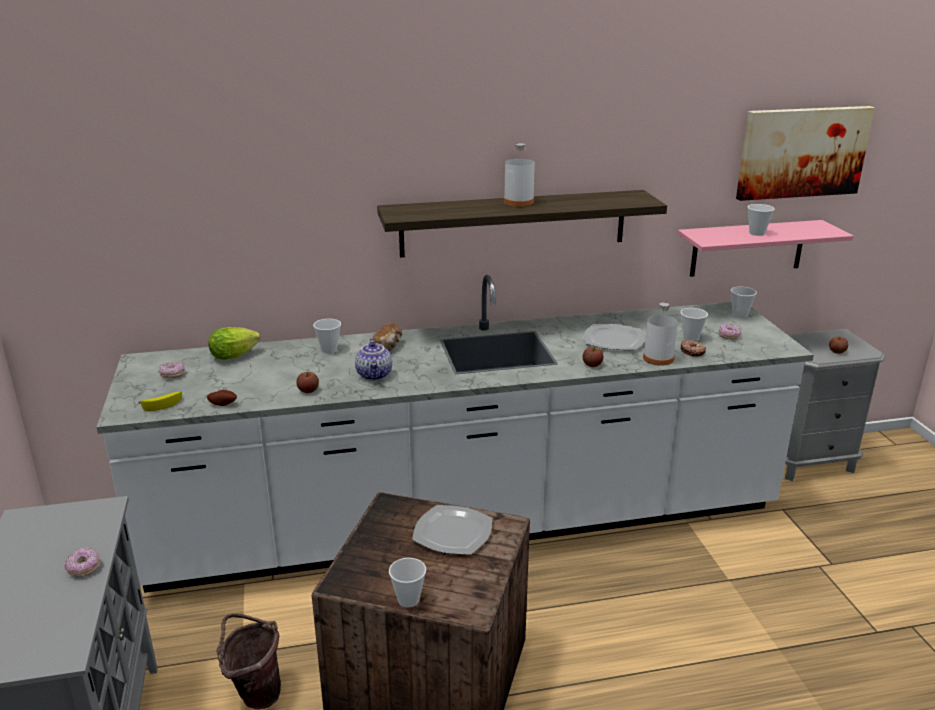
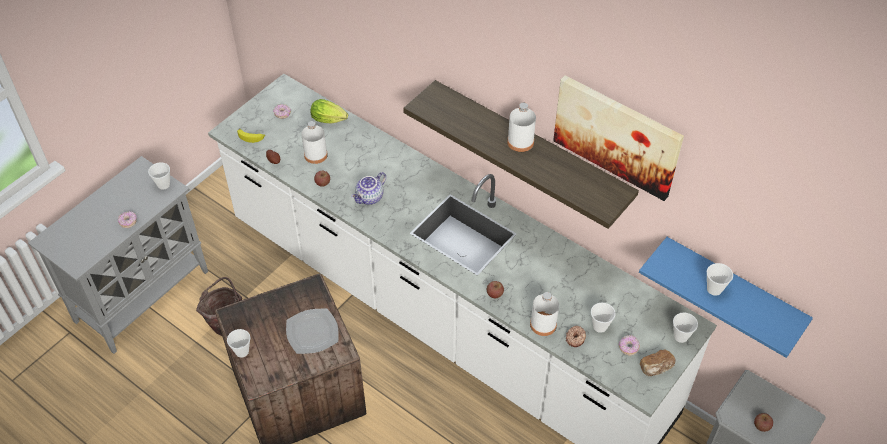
camera: 50 degrees right, 25 degrees up
(264, 379) = (315, 155): none -> white bottle
(329, 350) = (379, 153): cup -> cup (163, 185)
(389, 346) = (414, 176): bread -> bread (656, 368)
(614, 340) = (548, 285): plate -> none
(747, 248) = (732, 290): pink shelf -> blue shelf
(802, 152) = (797, 253): picture -> picture (617, 136)

